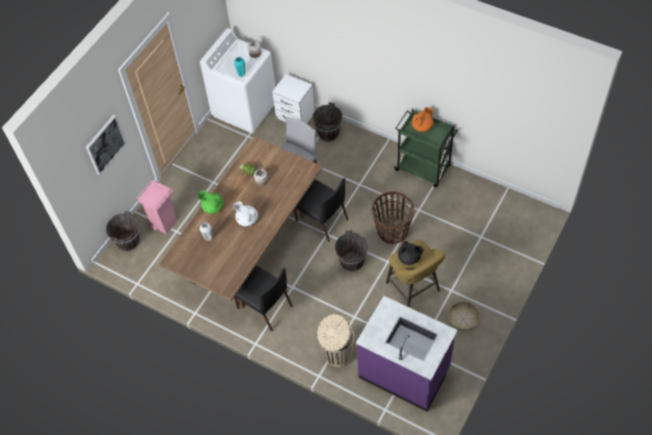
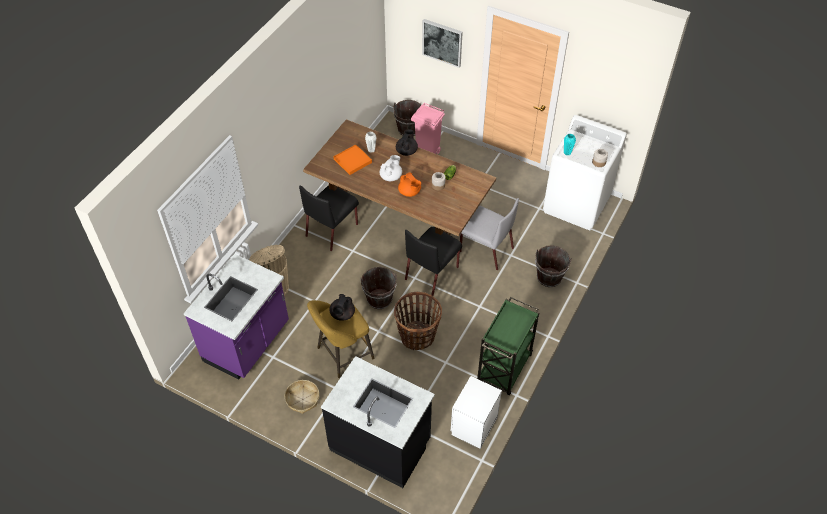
camera: 85 degrees right, 5 degrees down
(212, 207) = (406, 151): green teapot -> black teapot
(222, 253) = (353, 161): none -> orange tray
(296, 116) = (571, 248): white nightstand -> white nightstand (473, 426)
(422, 126) = (516, 324): orange teapot -> orange teapot (410, 192)
(502, 256) = (380, 444): none -> black counter

